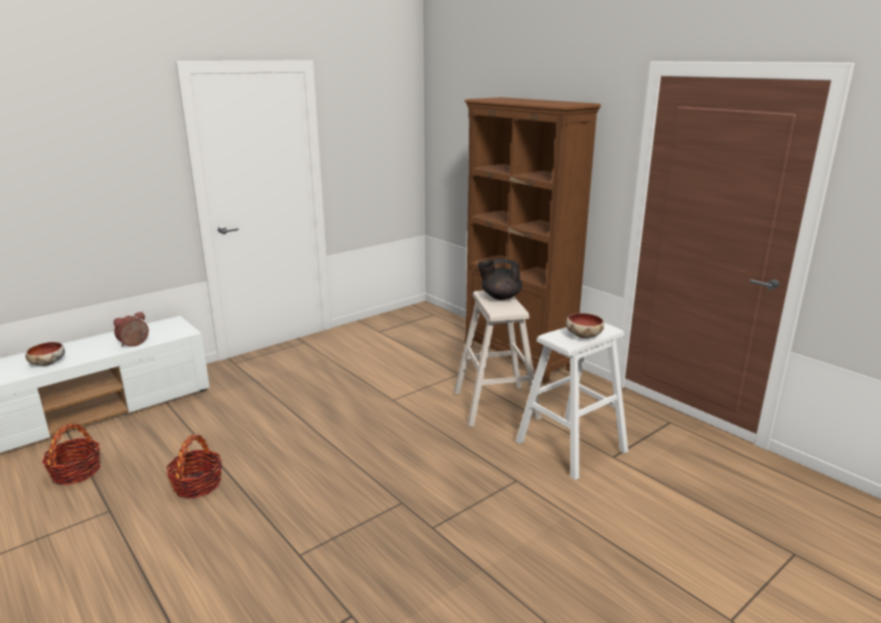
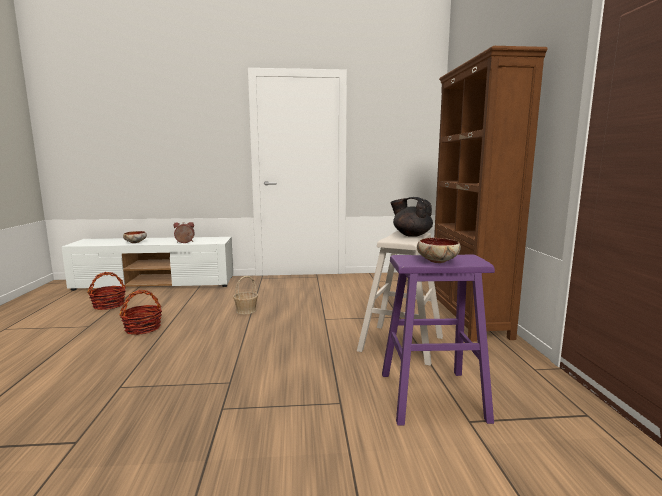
camera: 35 degrees right, 10 degrees down
(289, 417) = (246, 310): none -> basket
(571, 446) = (432, 396): white stool -> purple stool

